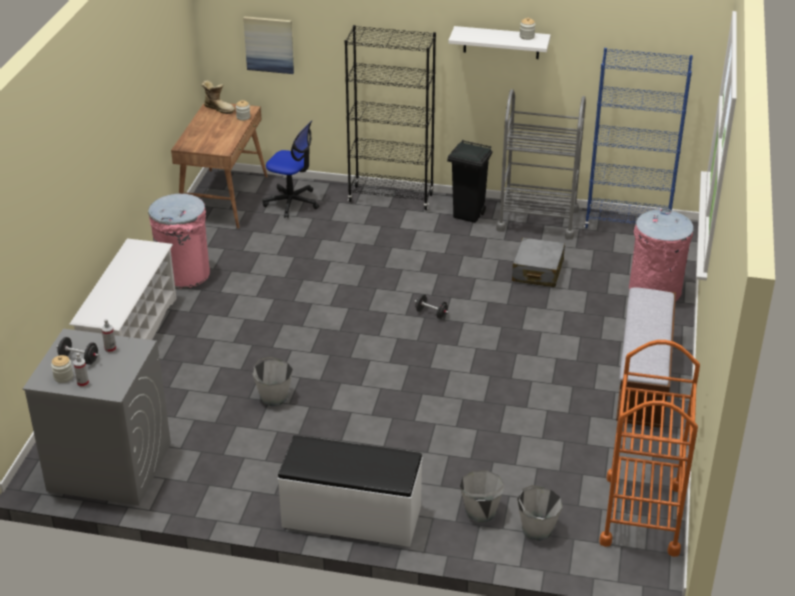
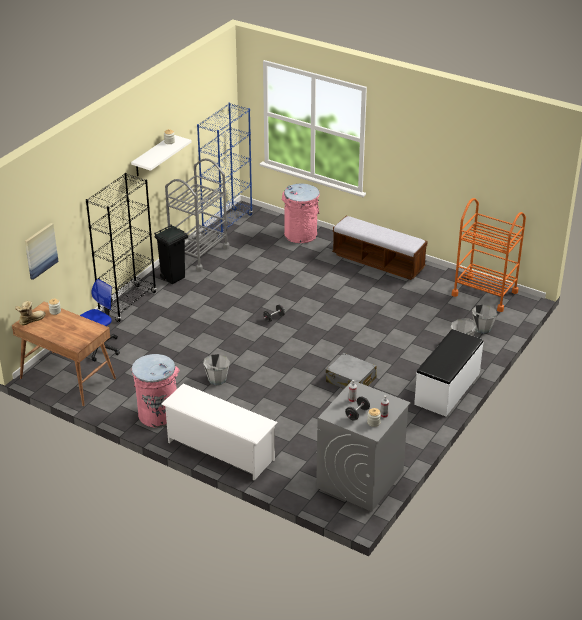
camera: 70 degrees left, 0 degrees up
(274, 397) = (324, 397): grey bucket -> grey bucket (217, 379)
(537, 271) = (255, 268): grey suitcase -> grey suitcase (351, 380)

